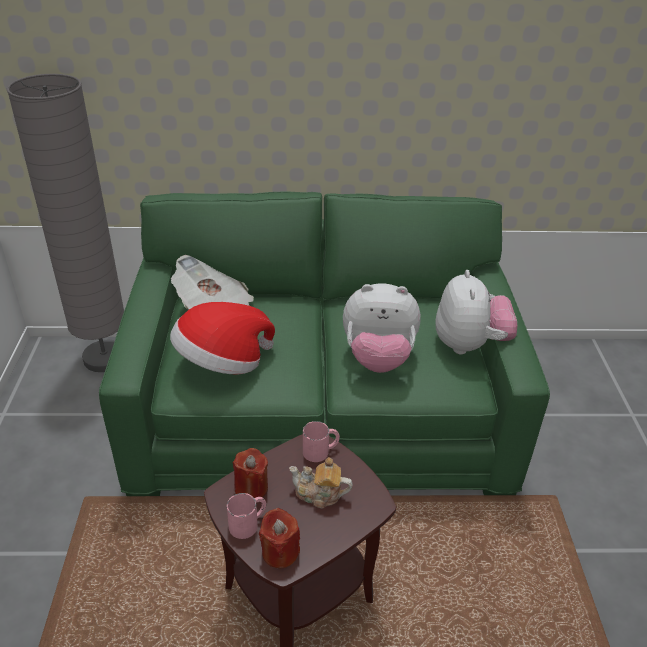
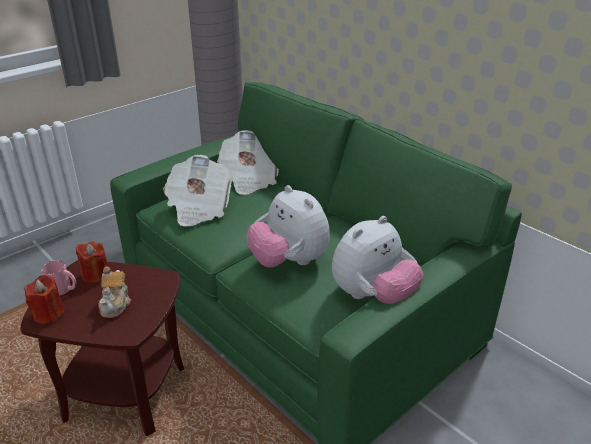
camera: 50 degrees right, 5 degrees down
(222, 363) = (199, 207): hat -> newspaper
(319, 494) = (116, 304): teapot -> teapot turned 150 degrees counterclockwise
(321, 451) = (159, 285): pink mug -> none

